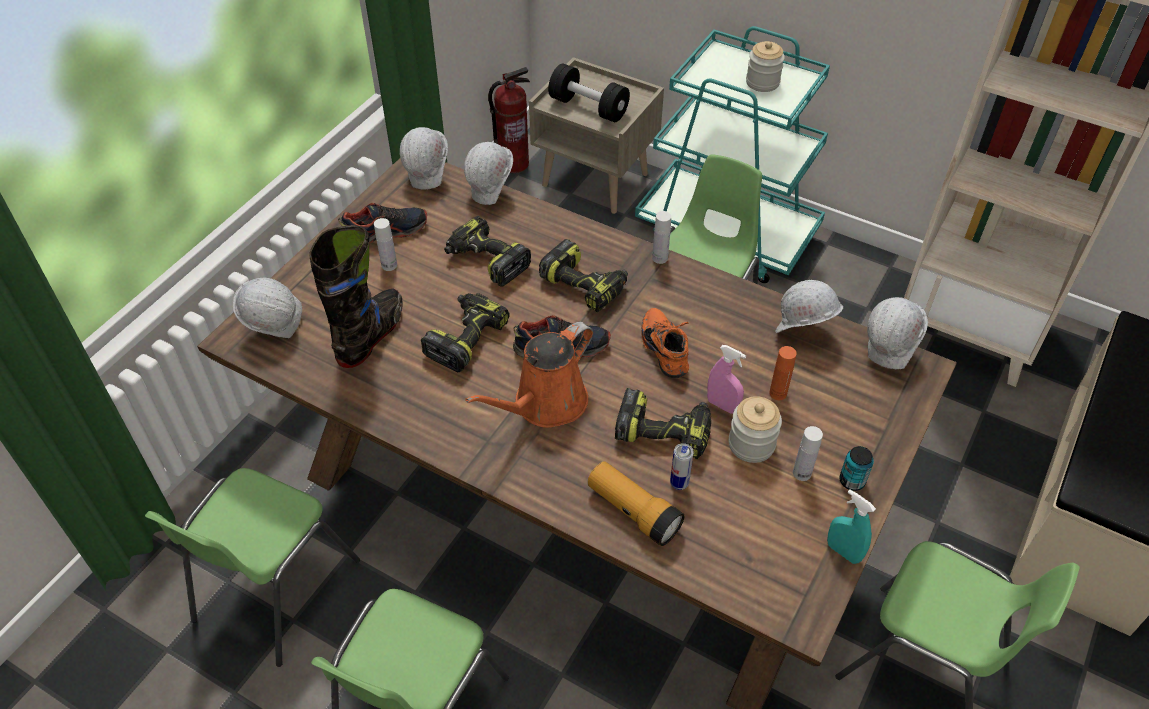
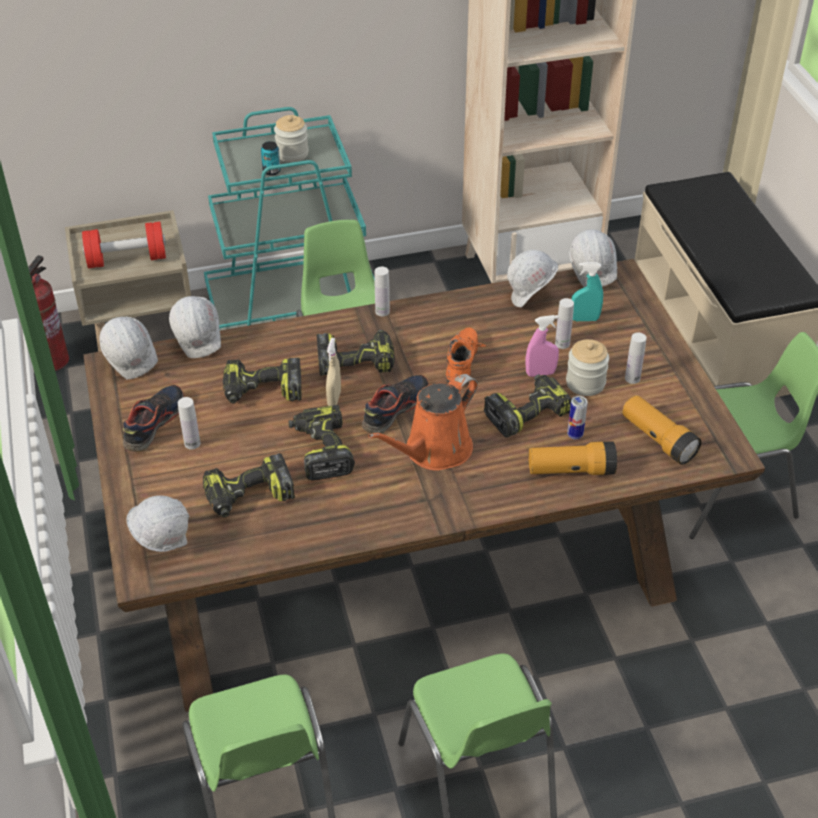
camera: 45 degrees left, 5 degrees down
(371, 335) = (249, 497): black boot -> power drill
(529, 303) = (334, 399): none -> beige spray bottle
(545, 404) = (433, 451): orange watering can -> orange watering can turned 45 degrees clockwise
(588, 107) = (127, 259): black dumbbell -> red dumbbell
(667, 350) = (464, 364): orange shoe -> orange shoe turned 75 degrees clockwise
(750, 548) = (658, 439): none -> flashlight
(778, 393) = (562, 344): orange bottle -> white bottle
(843, 552) = (705, 403): turquoise spray bottle -> turquoise spray bottle (584, 319)
(852, 481) = (662, 363): can -> can (271, 171)

